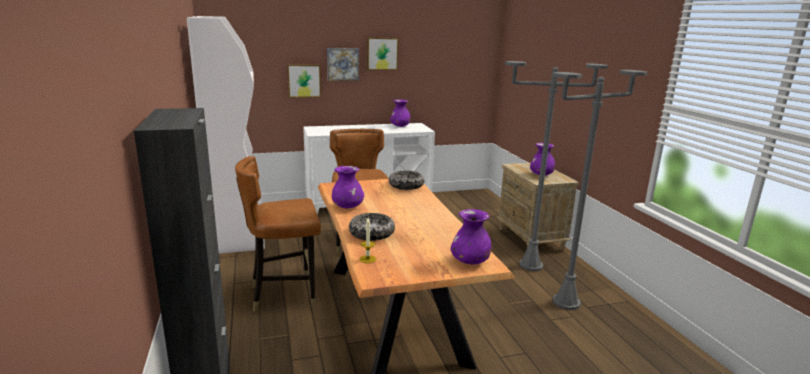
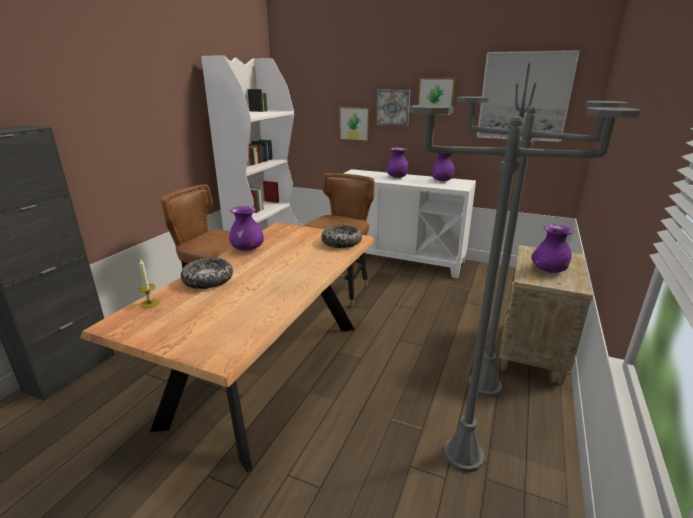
camera: 40 degrees right, 5 degrees up
(450, 53) = (524, 97): none -> picture
(470, 261) = (215, 345): purple vase -> purple vase (397, 177)

